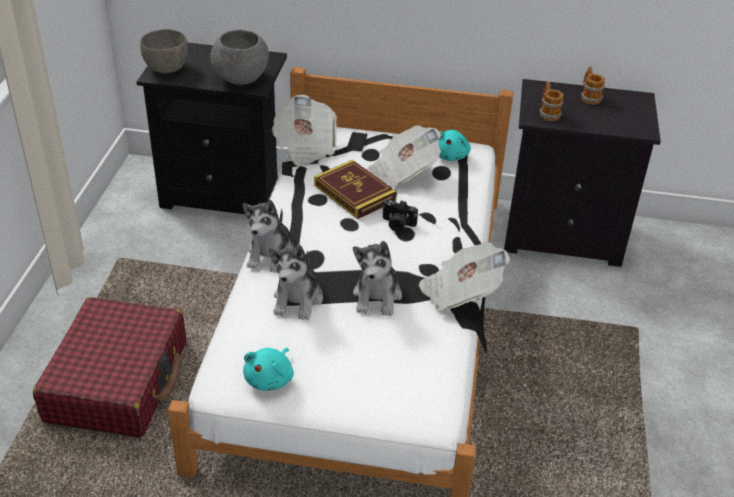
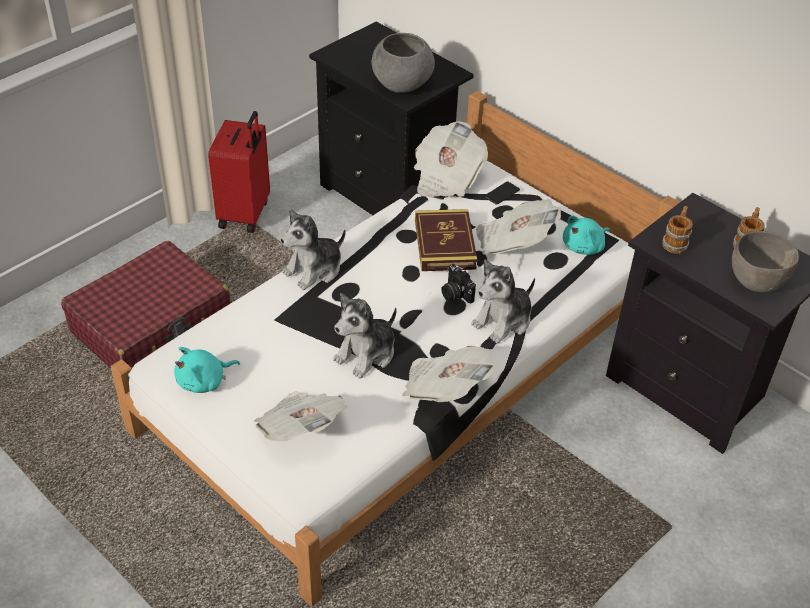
camera: 35 degrees right, 5 degrees up
(115, 256) = (245, 214): none -> red suitcase
(166, 69) = (346, 51): grey bowl -> grey bowl (756, 282)
(298, 299) = (295, 322): plush toy -> plush toy (503, 321)
(386, 374) = (300, 429): none -> newspaper

